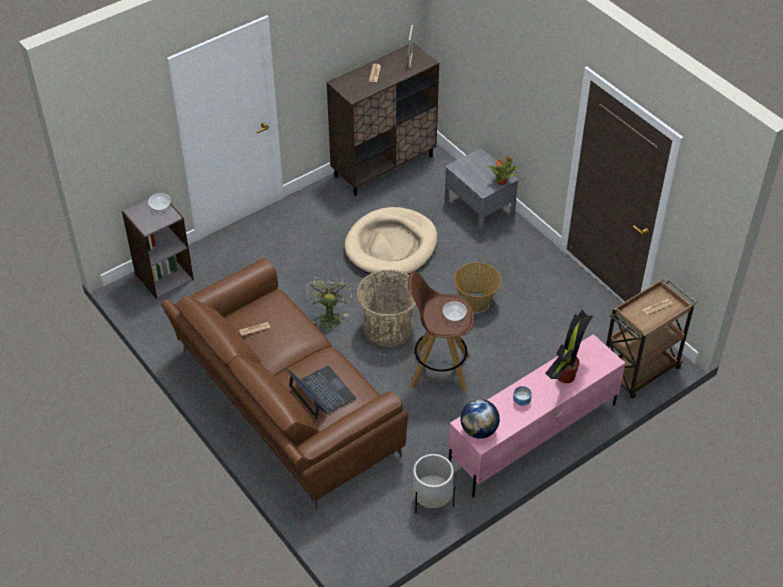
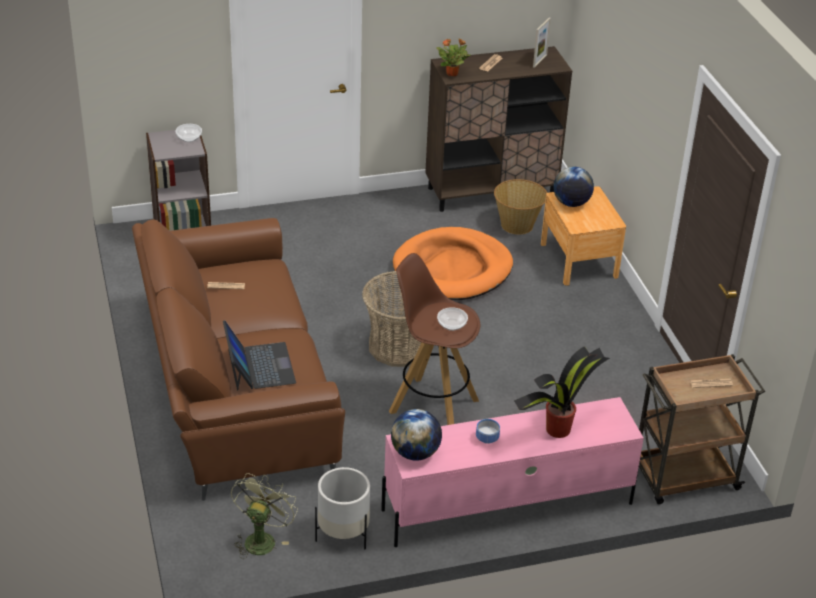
camera: 20 degrees right, 10 degrees down
(329, 316) = (338, 317): green fan -> green fan (261, 538)
(391, 246) = (452, 269): beige dog bed -> orange dog bed
(468, 170) = (571, 203): none -> globe
(475, 301) = (519, 349): basket -> basket (517, 225)
(479, 208) = (579, 260): grey nightstand -> brown nightstand
(502, 181) = (604, 224): potted plant -> potted plant (452, 73)

